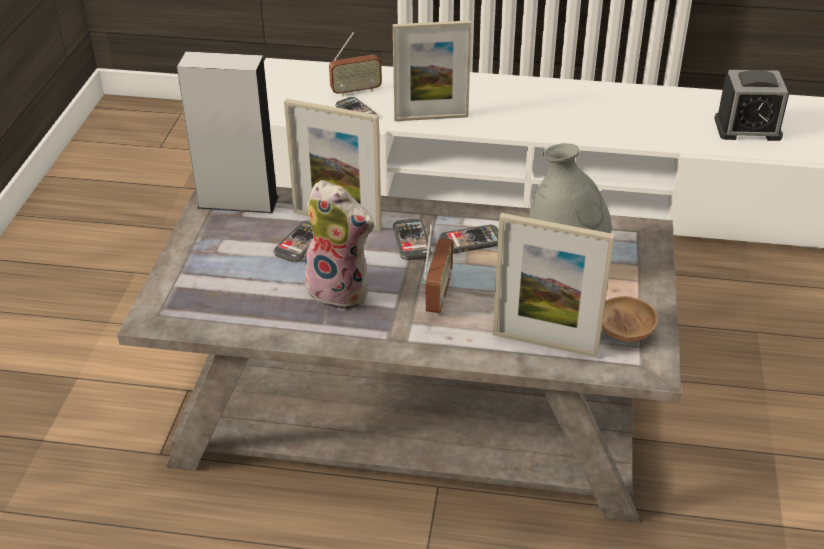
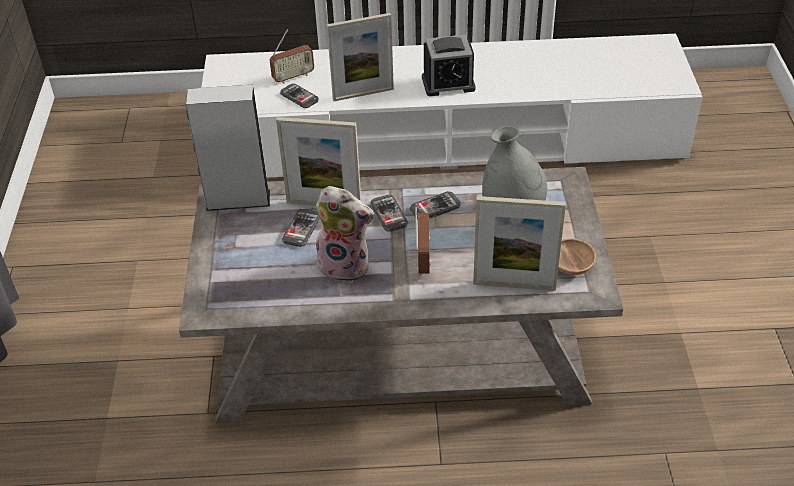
camera: 10 degrees left, 5 degrees up
(747, 128) = (618, 70): alarm clock -> alarm clock (448, 83)

